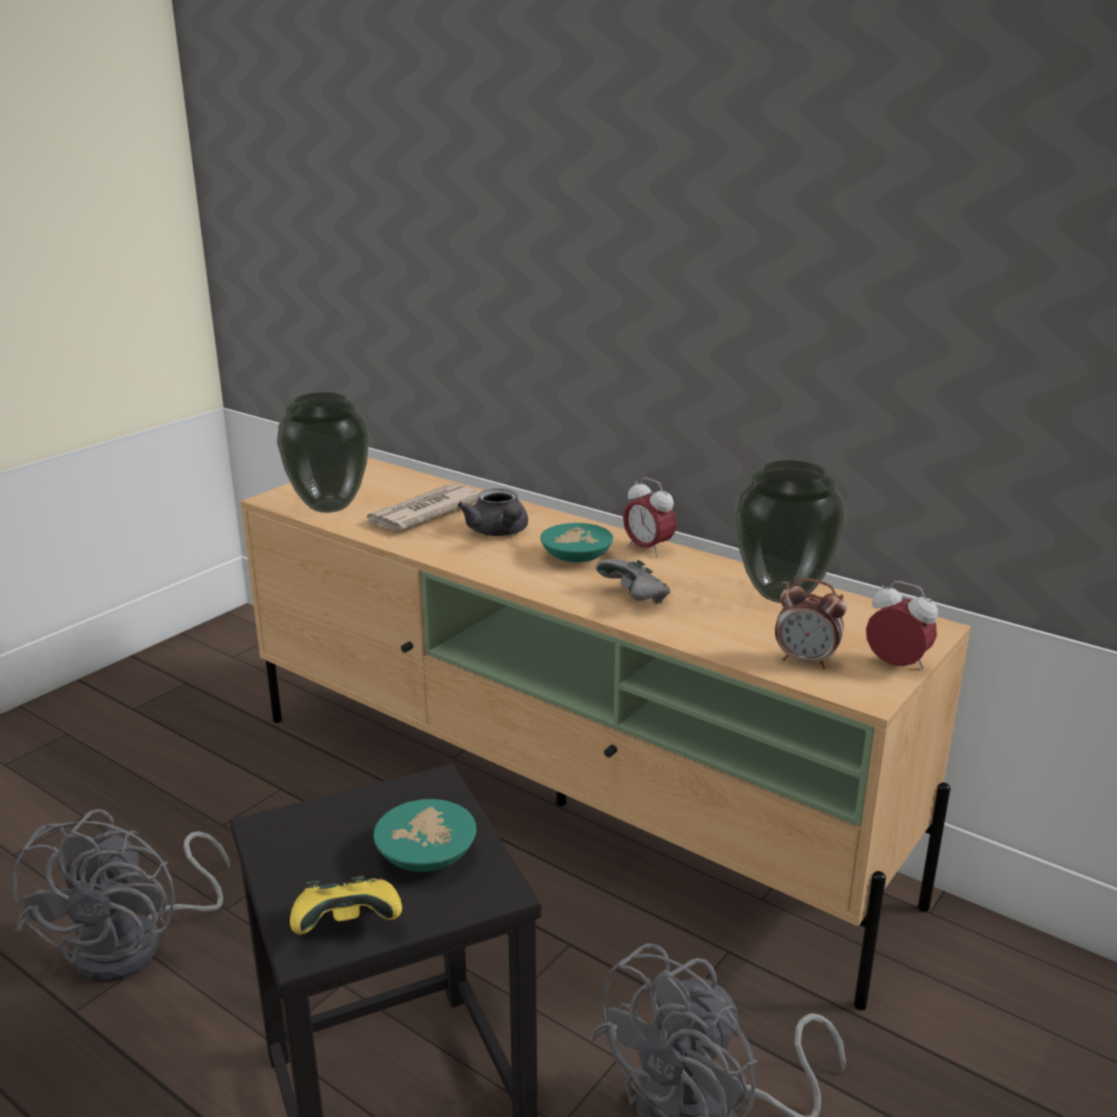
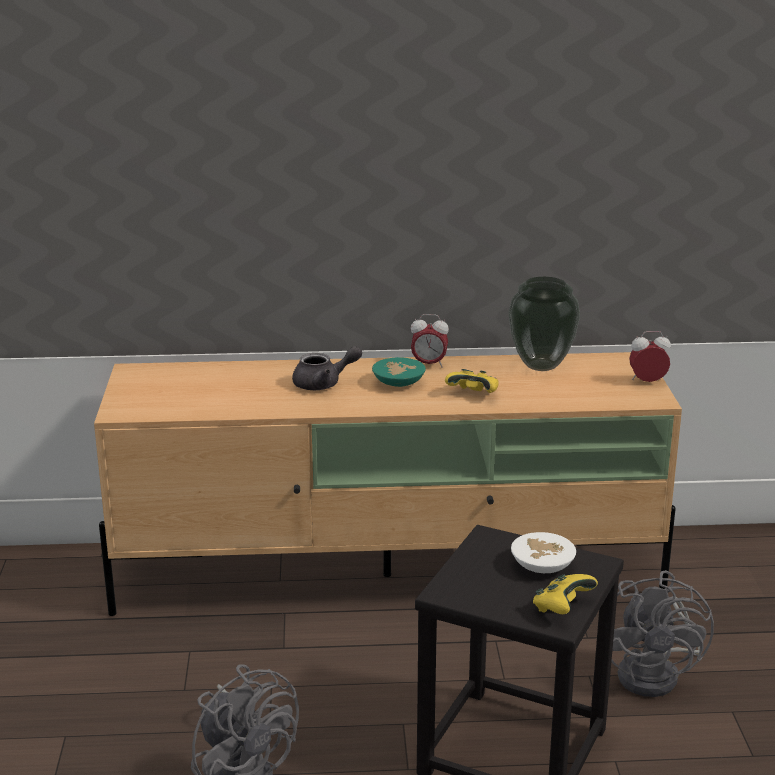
camera: 40 degrees left, 0 degrees up
(329, 507) = (173, 405): vase -> none
(422, 513) = (248, 388): newspaper -> none
(427, 853) = (540, 565): turquoise bowl -> white bowl
(499, 533) = (324, 384): grey teapot -> grey teapot turned 45 degrees counterclockwise
(635, 599) = (474, 394): grey game controller -> yellow game controller
(806, 661) = (607, 395): alarm clock -> none

